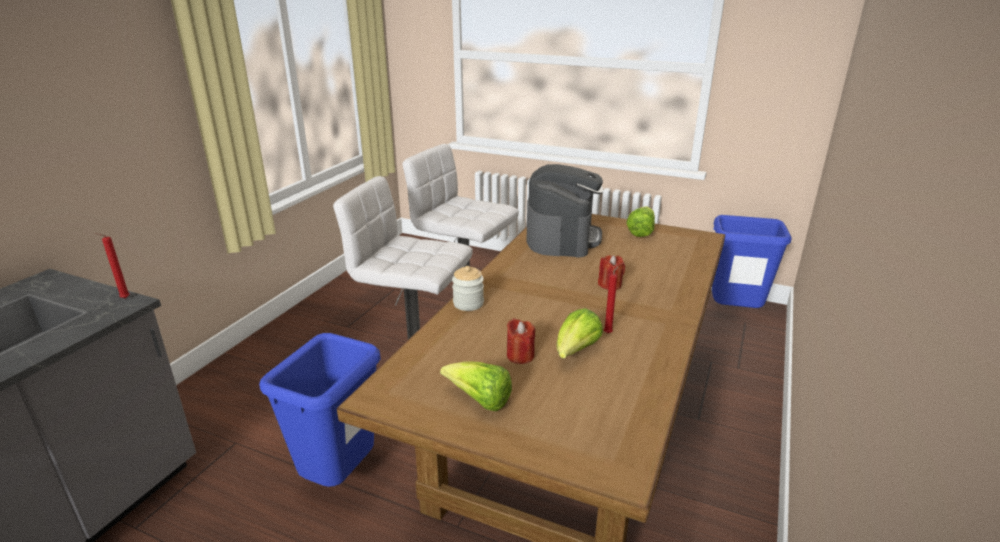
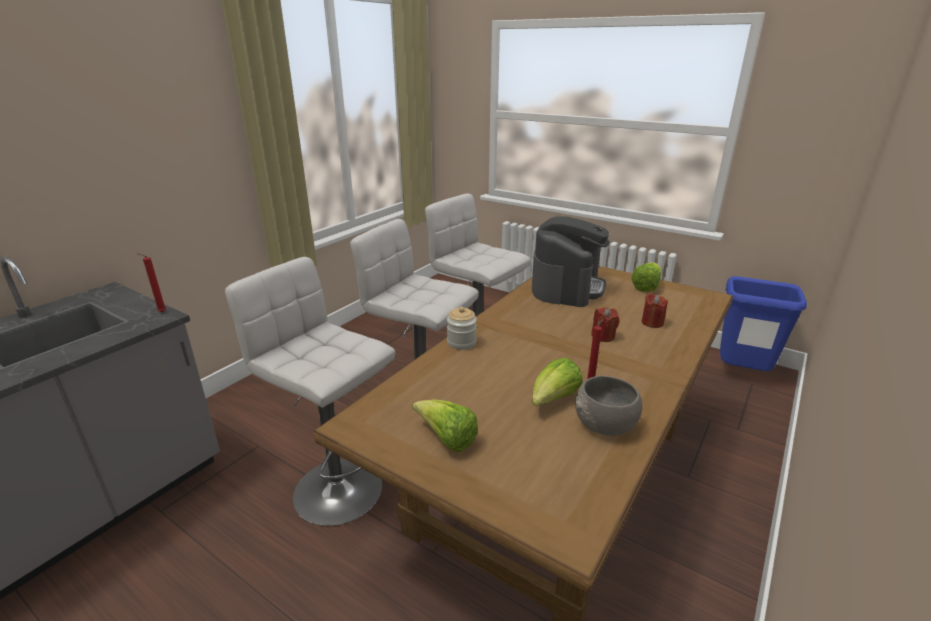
camera: 10 degrees right, 0 degrees up
(340, 477) = (338, 489): blue trash can -> white stool
(520, 356) = (498, 398): red candle -> red candle (652, 323)
(630, 370) = (604, 425): none -> grey bowl

